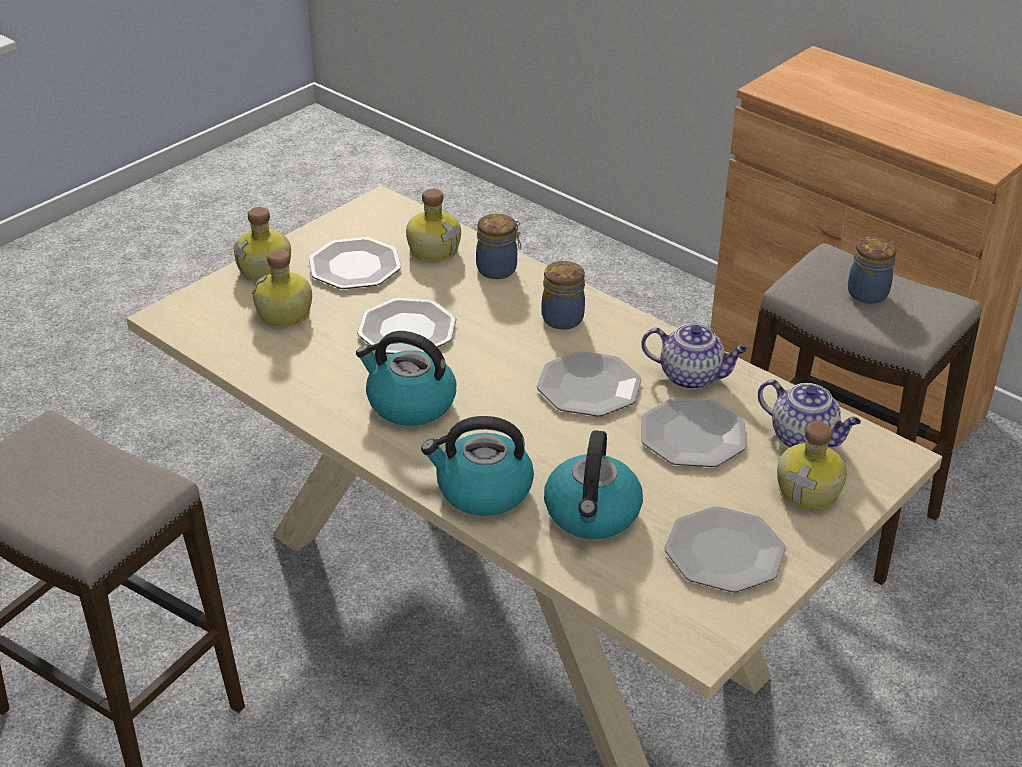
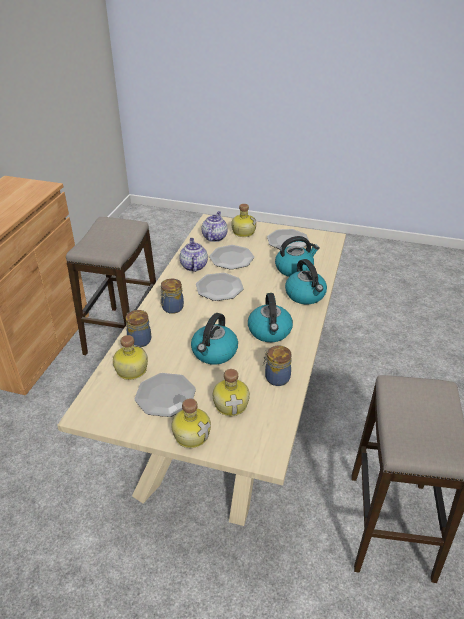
camera: 115 degrees left, 0 degrees up
(407, 330) = (214, 353): plate -> kettle
(869, 293) = (105, 238): jar -> jar (276, 378)

